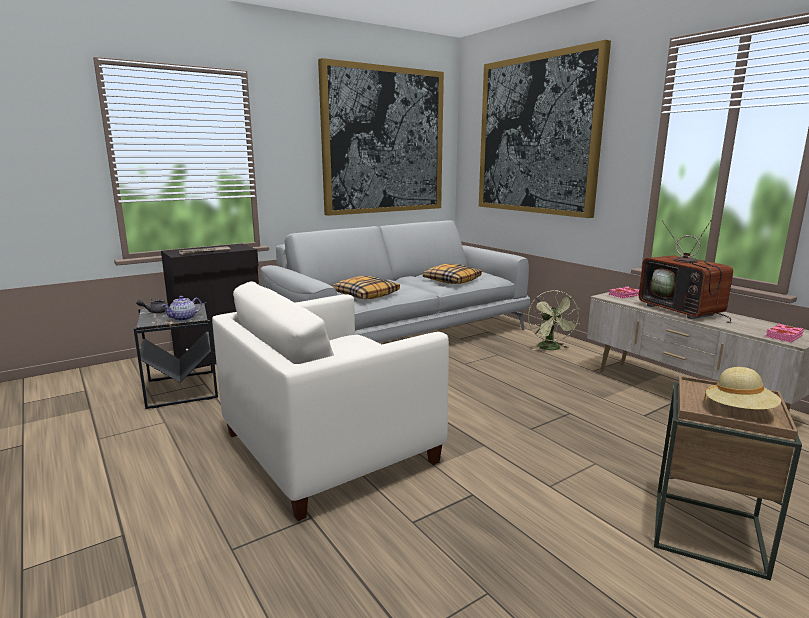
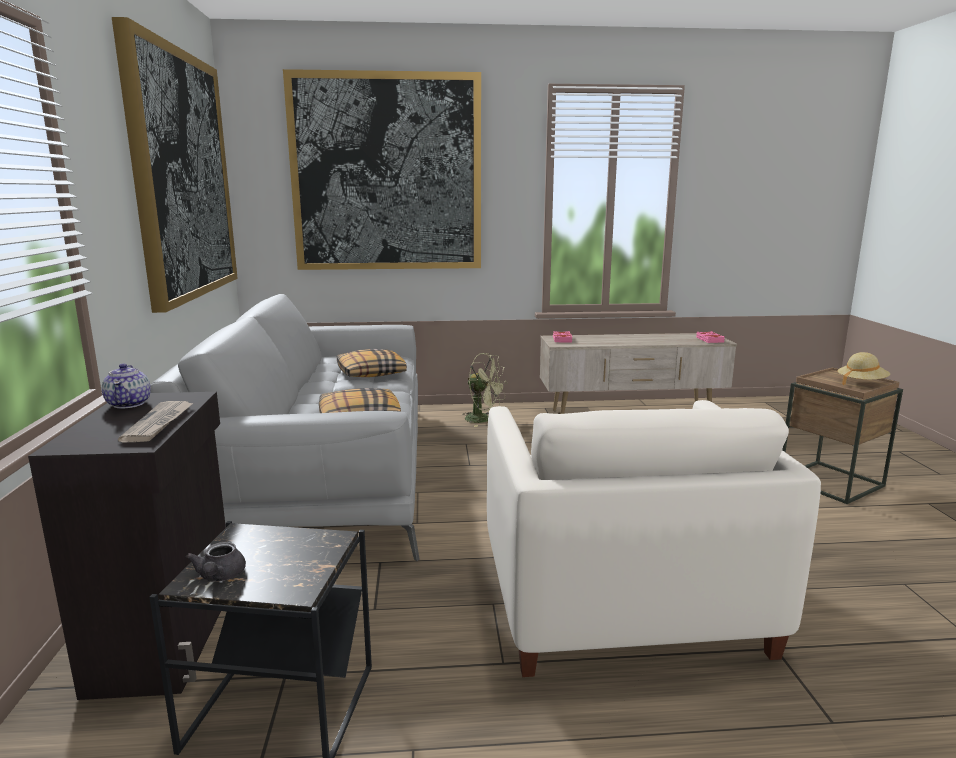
camera: 60 degrees left, 0 degrees up
(184, 318) = (320, 551): teapot -> teapot (129, 403)
(683, 311) = (627, 340): television -> none

